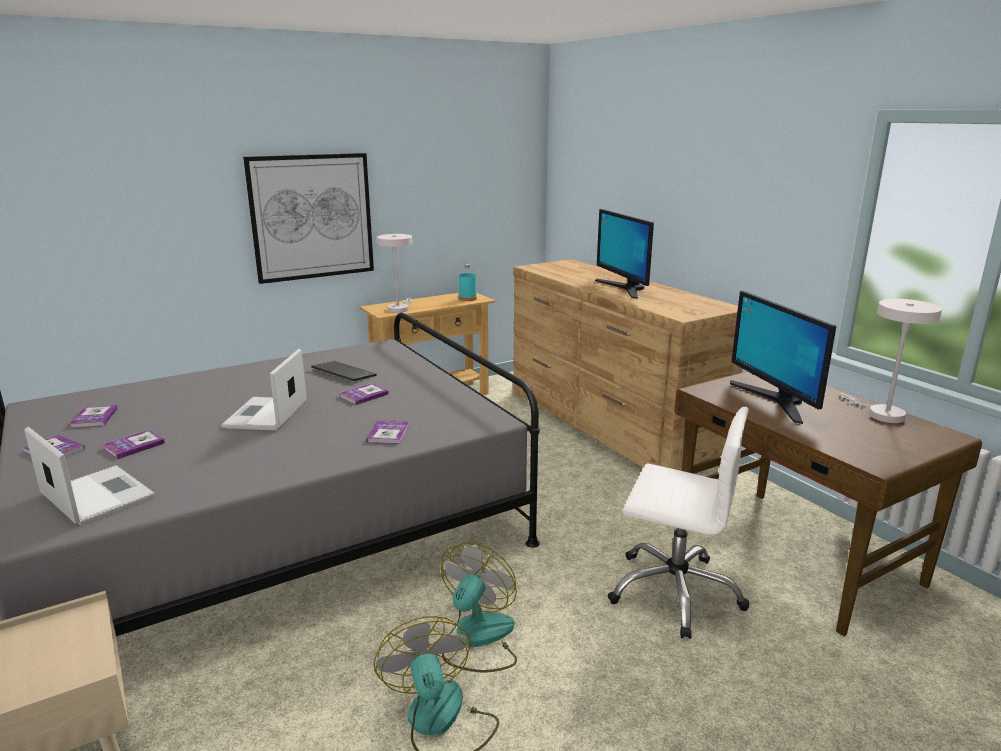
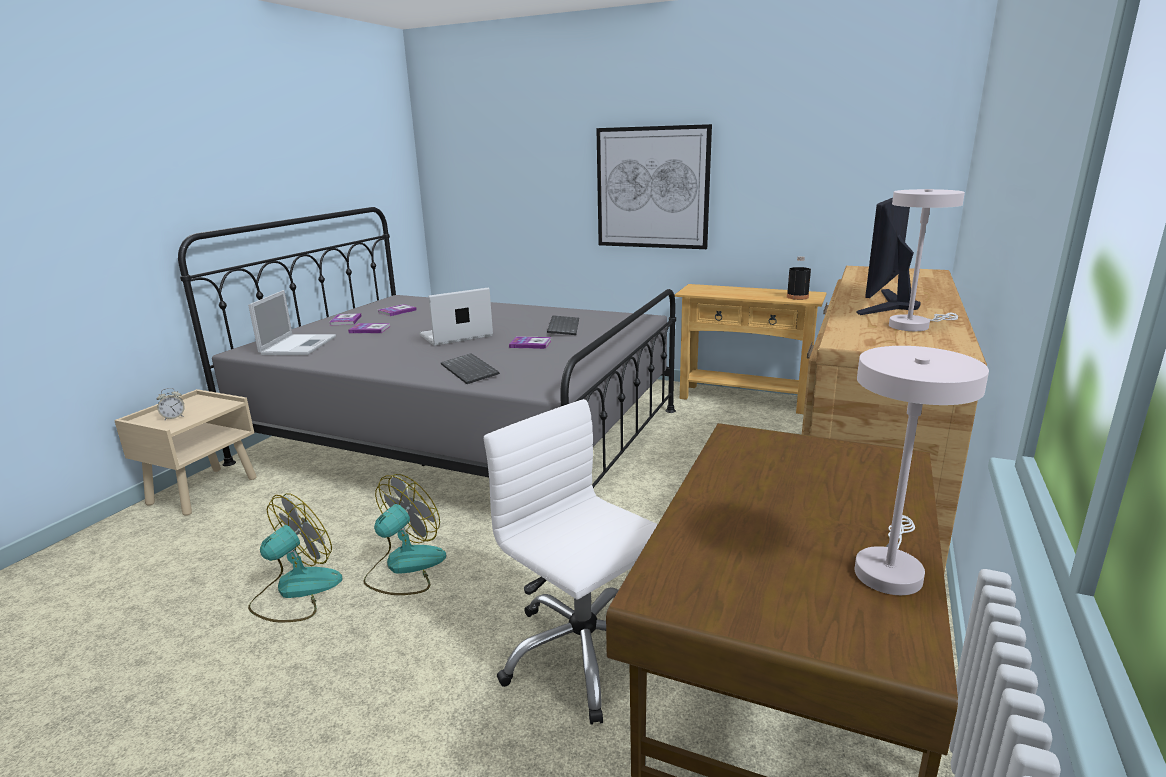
camera: 55 degrees right, 0 degrees up
(52, 667) = (174, 417): none -> alarm clock
(388, 433) = (471, 370): book -> keyboard
(399, 309) = (711, 292): white table lamp -> white table lamp (913, 325)
(467, 298) = (797, 297): turquoise bottle -> black bottle
(477, 639) = (404, 567): fan -> fan turned 45 degrees counterclockwise
(675, 591) = (583, 654): white office chair -> white office chair turned 150 degrees clockwise
(775, 401) = (784, 480): monitor -> none

